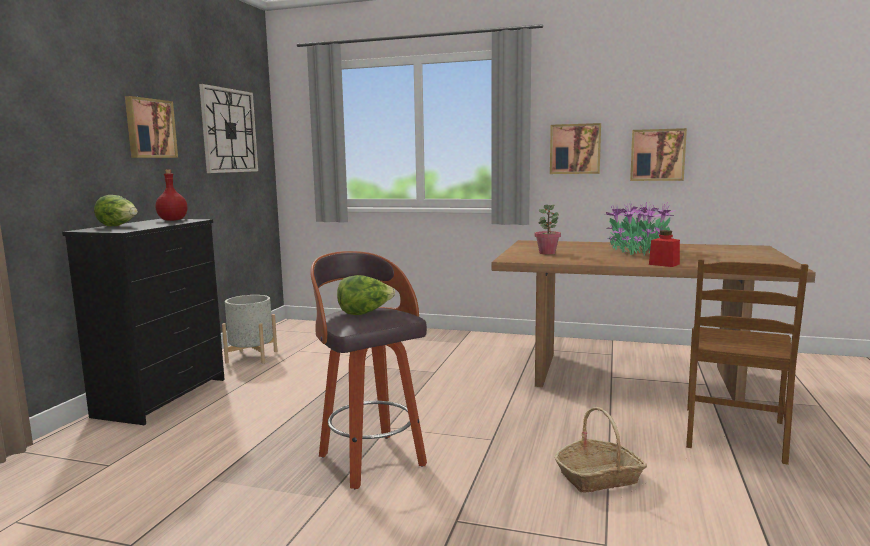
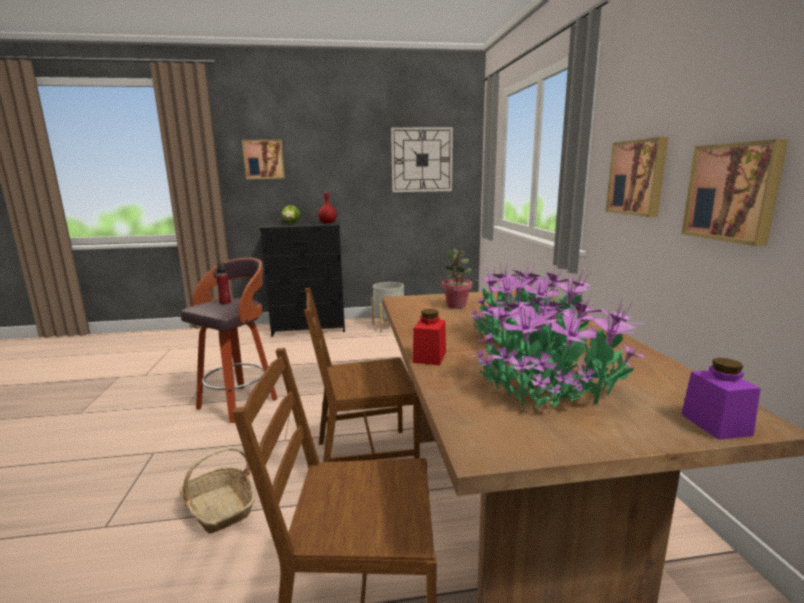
camera: 65 degrees right, 5 degrees up
(149, 128) = (339, 163): picture -> picture (264, 159)
(365, 313) = (225, 302): lettuce -> red bottle
(554, 409) = (364, 459): none -> brown chair
(719, 256) = (549, 388): none -> potted plant
(760, 249) = (715, 424): none -> purple jar

